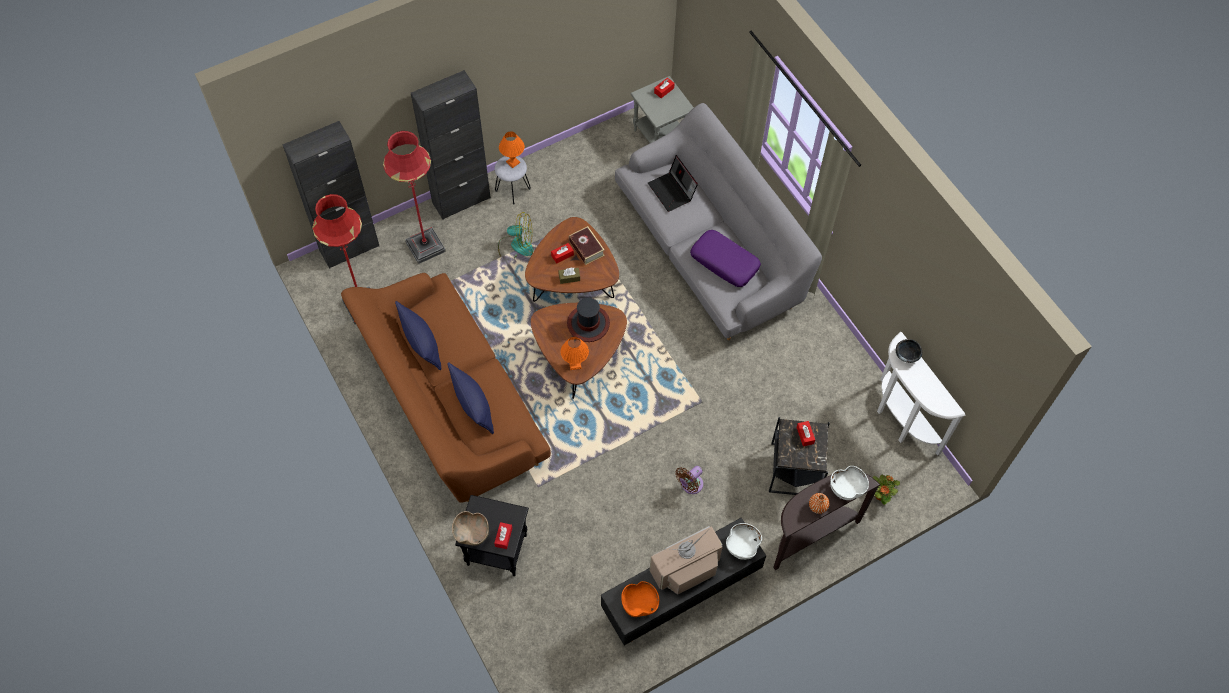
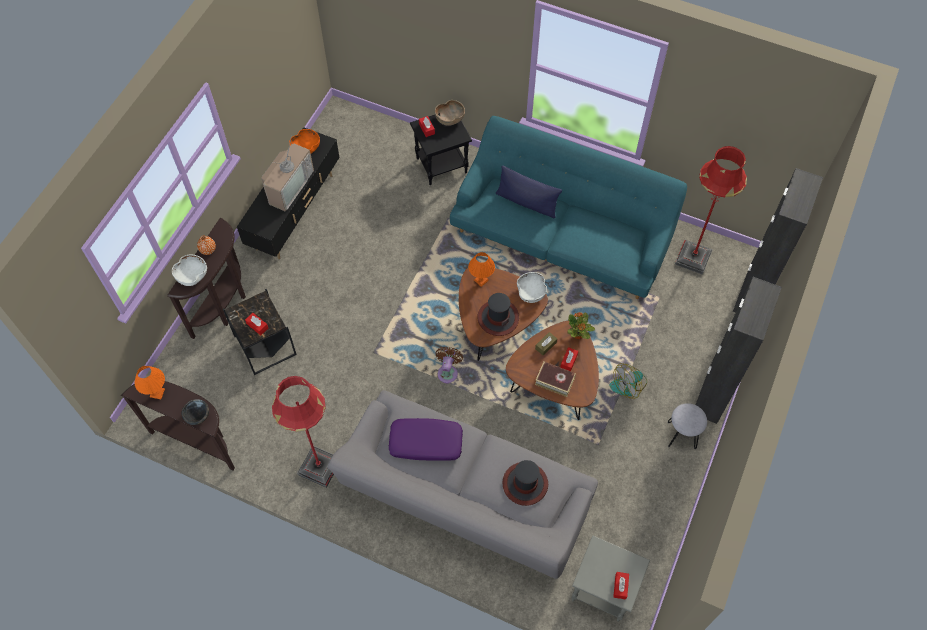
camera: 145 degrees right, 0 degrees up
(421, 344) = (606, 220): blue pillow -> none
(425, 246) = (698, 334): red floor lamp -> red floor lamp (319, 467)
(451, 400) = (562, 235): brown sofa -> turquoise sofa
(512, 162) = (691, 423): orange table lamp -> orange table lamp (157, 392)
(672, 191) = (525, 484): laptop -> hat
(690, 485) = (338, 285): brown fan -> brown fan (448, 371)
(742, 545) = (258, 222): white bowl -> white bowl (531, 293)
(880, 495) = (185, 368): potted plant -> potted plant (578, 335)
(900, 421) = (197, 440): white console table -> brown console table

